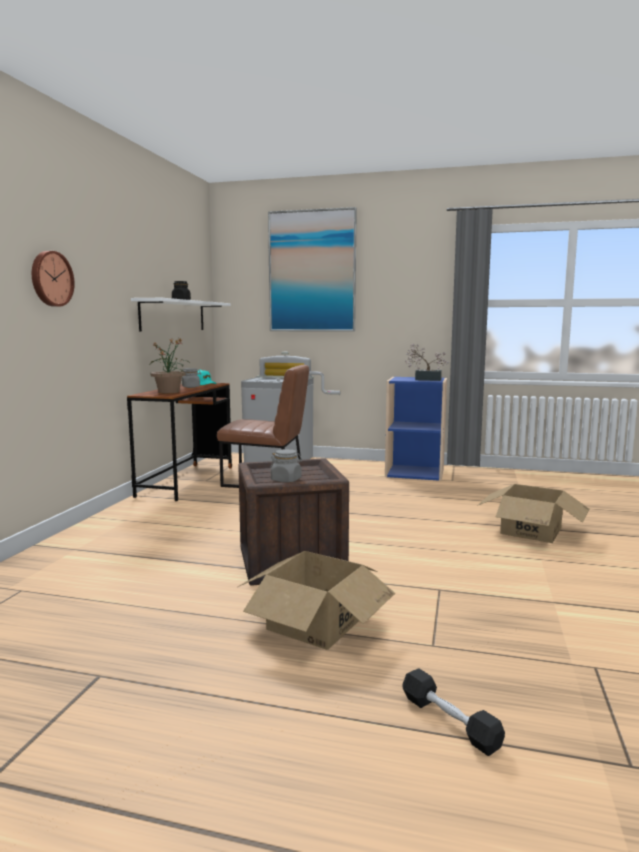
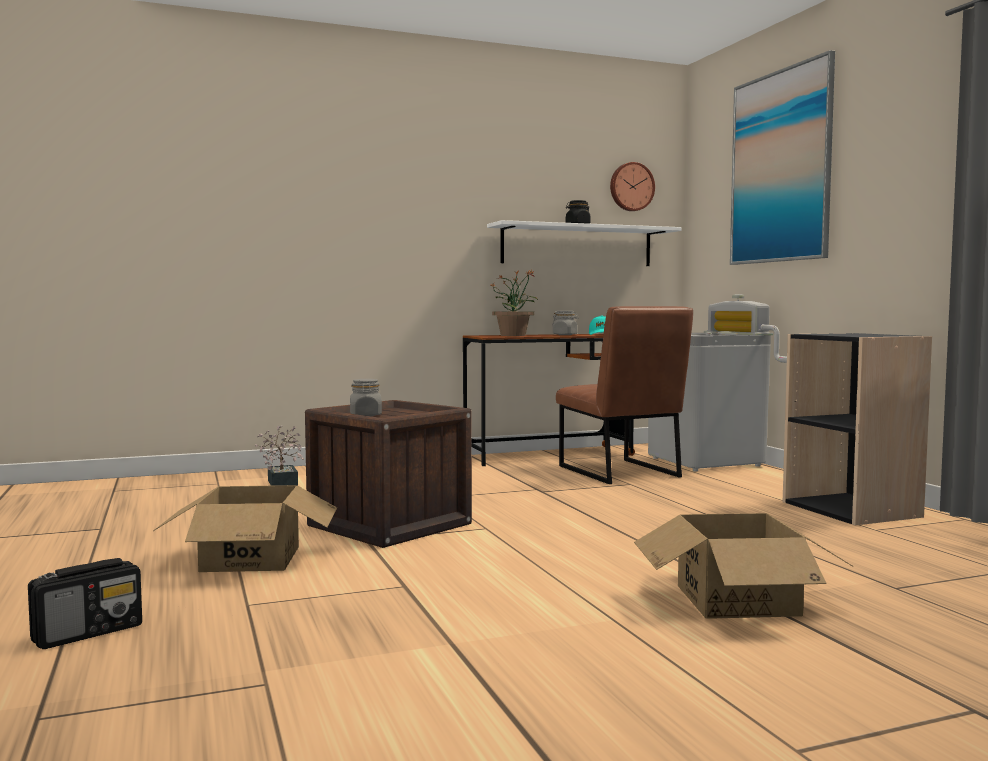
camera: 55 degrees right, 5 degrees down
(51, 279) = (354, 206): wall clock -> wall clock (631, 187)
(415, 472) = (852, 509): blue bookcase -> black bookcase
(424, 379) = (860, 335): potted plant -> potted plant (282, 482)
(450, 722) = (89, 633): black dumbbell -> radio

